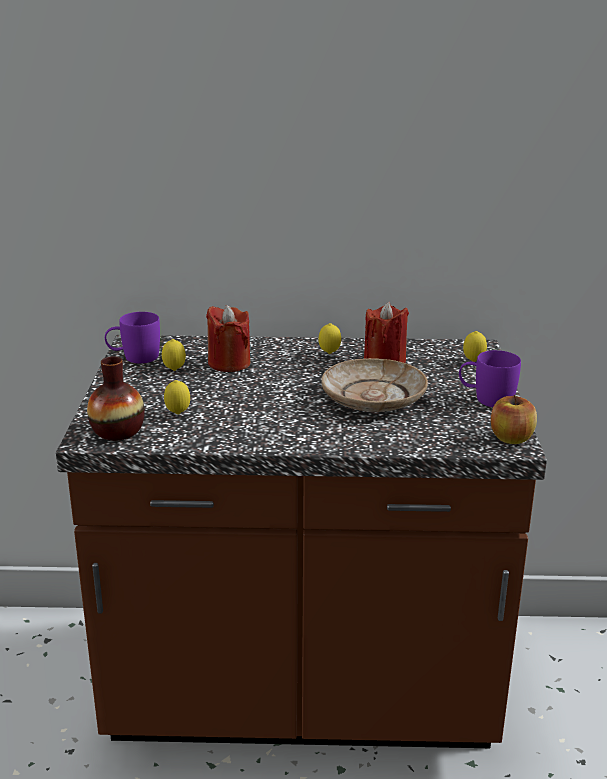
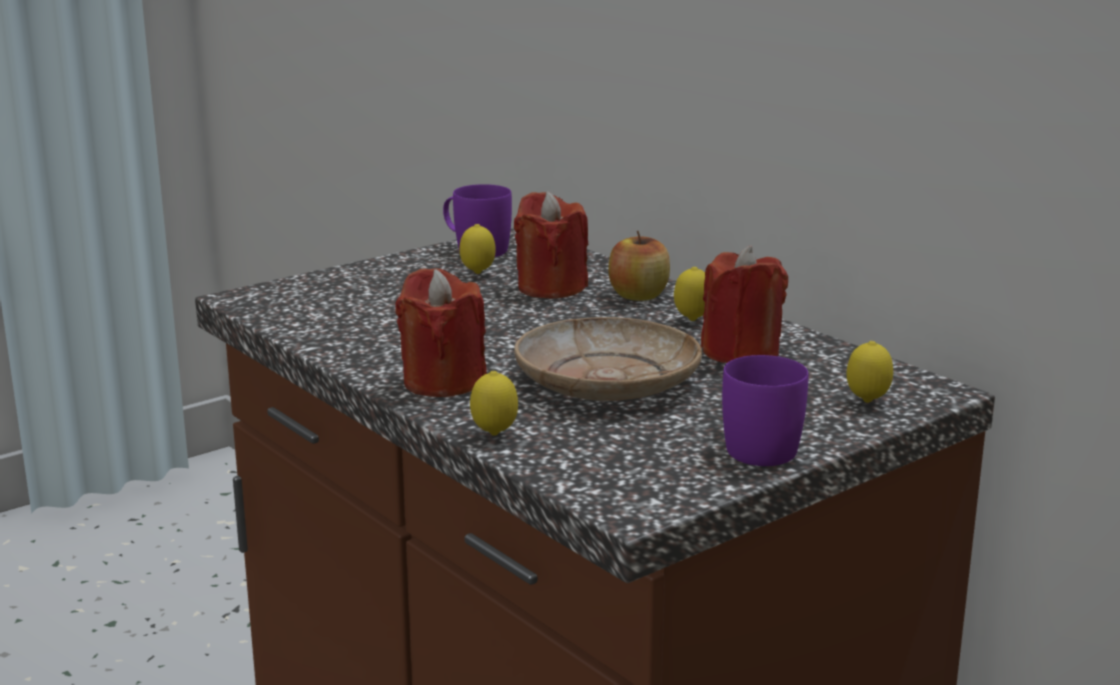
camera: 50 degrees right, 5 degrees down
(117, 431) = (280, 302): vase -> none
(178, 414) = (369, 310): lemon -> lemon (494, 435)
(313, 432) = (443, 382): none -> red candle
(511, 438) = (649, 498): apple -> apple (638, 296)

